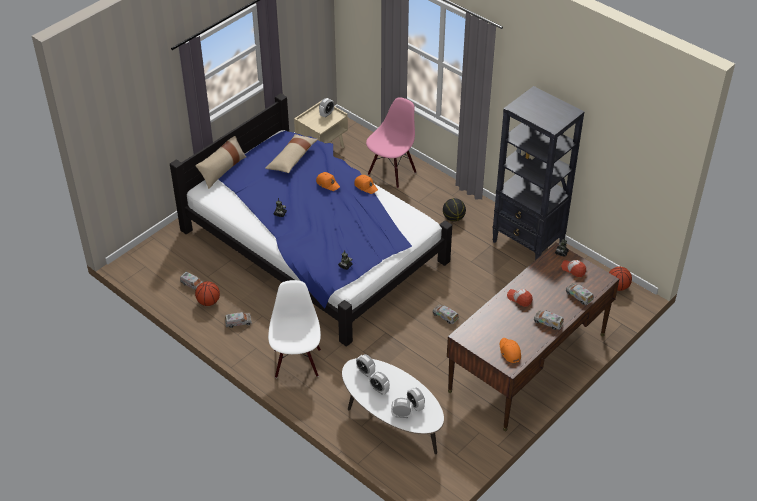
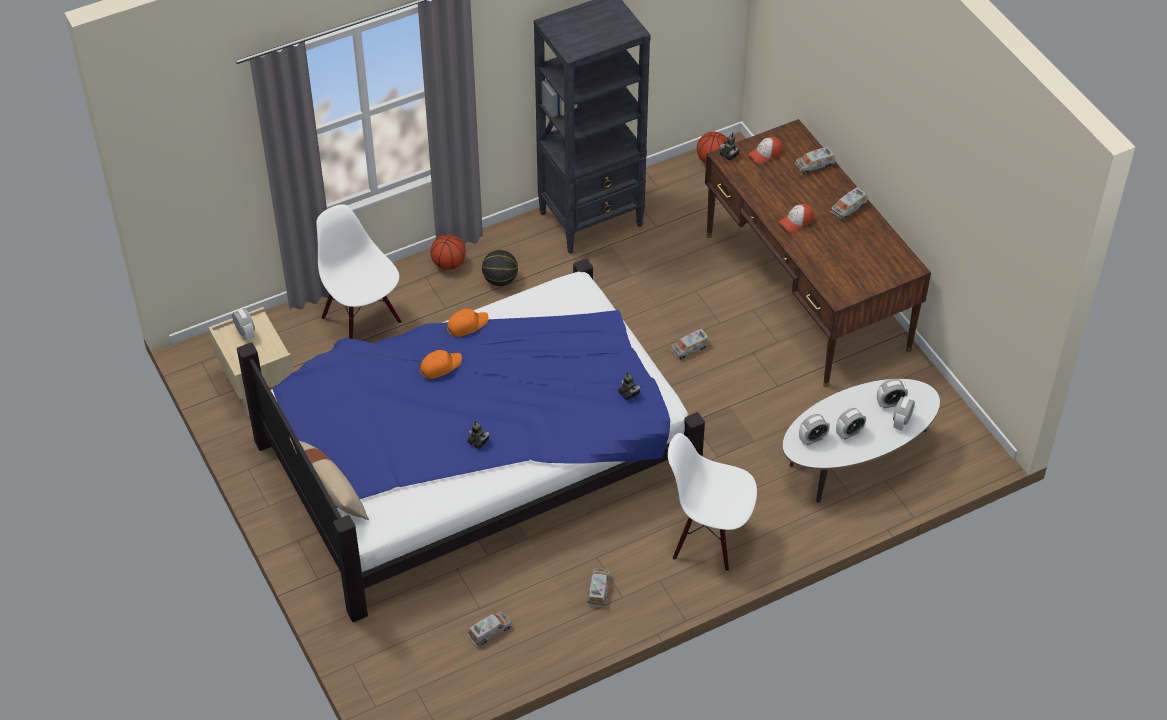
camera: 70 degrees left, 5 degrees up
(208, 302) = (537, 619): basketball -> basketball (448, 264)
(292, 159) = (354, 395): beige pillow -> none
(391, 172) = (362, 319): pink chair -> white chair
(509, 352) = (884, 260): orange cap -> none

